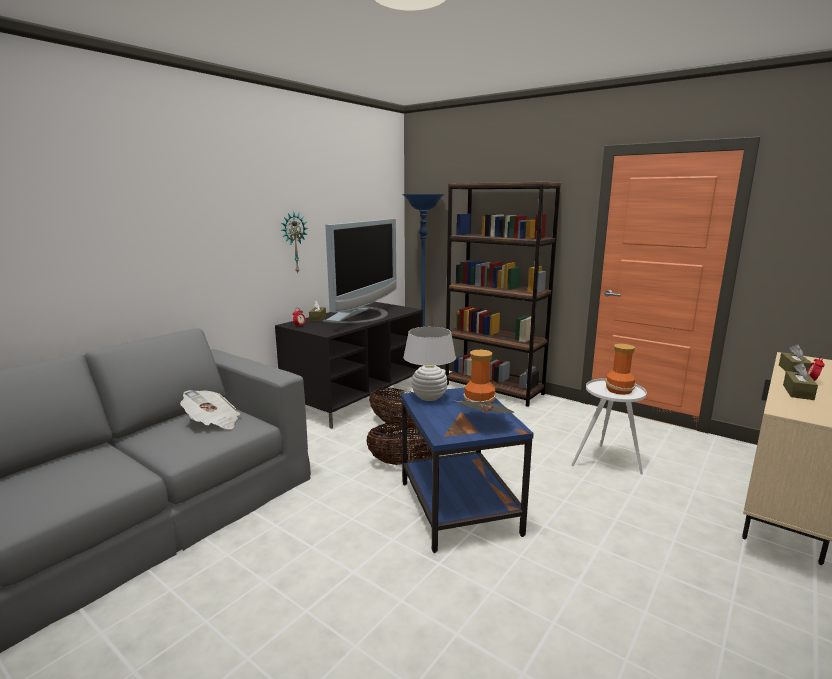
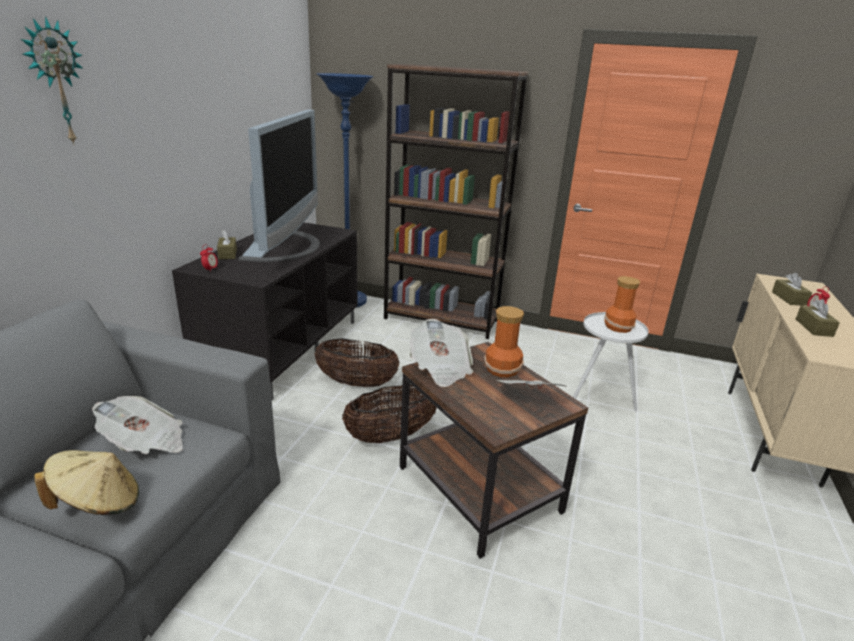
camera: 20 degrees left, 10 degrees up
(168, 448) = (98, 503): none -> beige hat
(294, 242) = (185, 149): wall clock -> wall clock (56, 83)
(429, 397) = (440, 368): white table lamp -> newspaper
(457, 508) = (477, 490): blue side table -> brown side table

